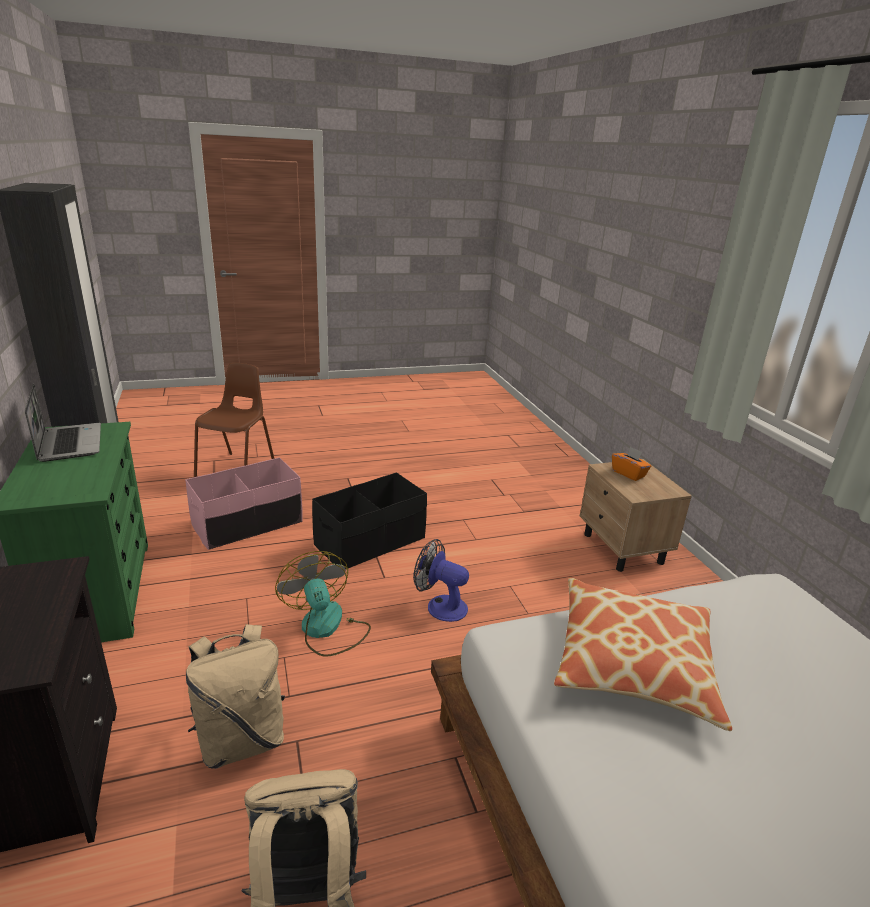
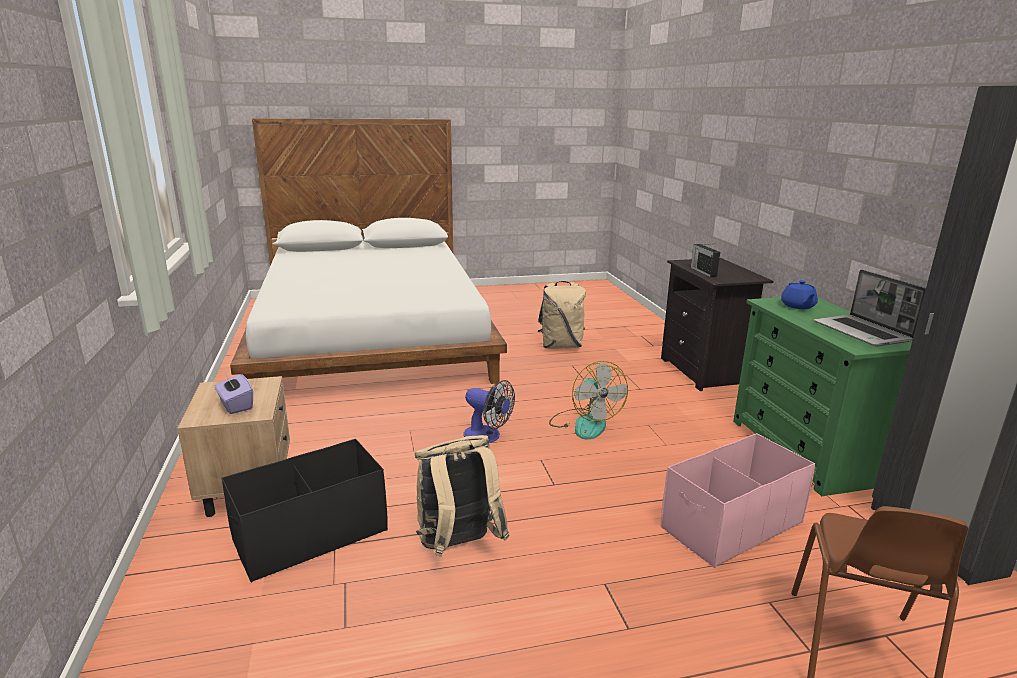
camera: 175 degrees left, 5 degrees down
(45, 607) = (703, 272): none -> radio
(62, 484) = (798, 306): none -> blue teapot
(241, 739) = (615, 379): beige backpack -> beige backpack (458, 546)
(370, 542) = (561, 498): black storage box -> black storage box (310, 535)
(628, 473) = (236, 405): orange tissue box -> purple tissue box
(634, 662) = (407, 292): pillow -> none

